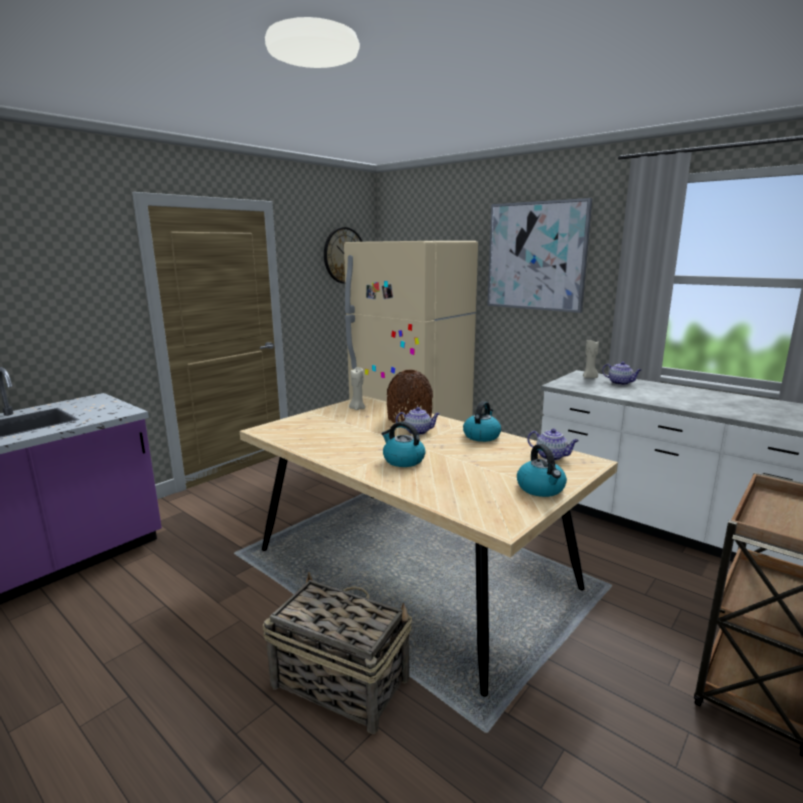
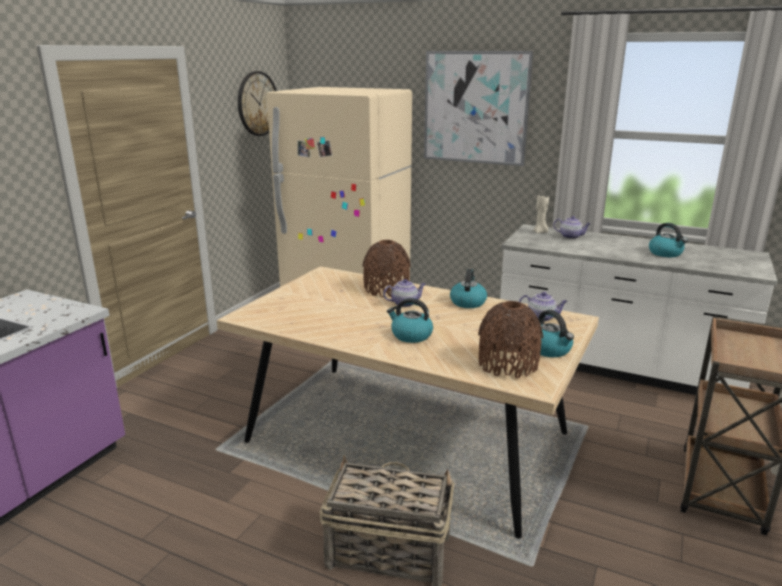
camera: 15 degrees left, 5 degrees up
(357, 408) = (325, 282): beige candle -> none
(484, 498) = (508, 364): none -> brown vase
(722, 404) = (666, 253): none -> kettle

